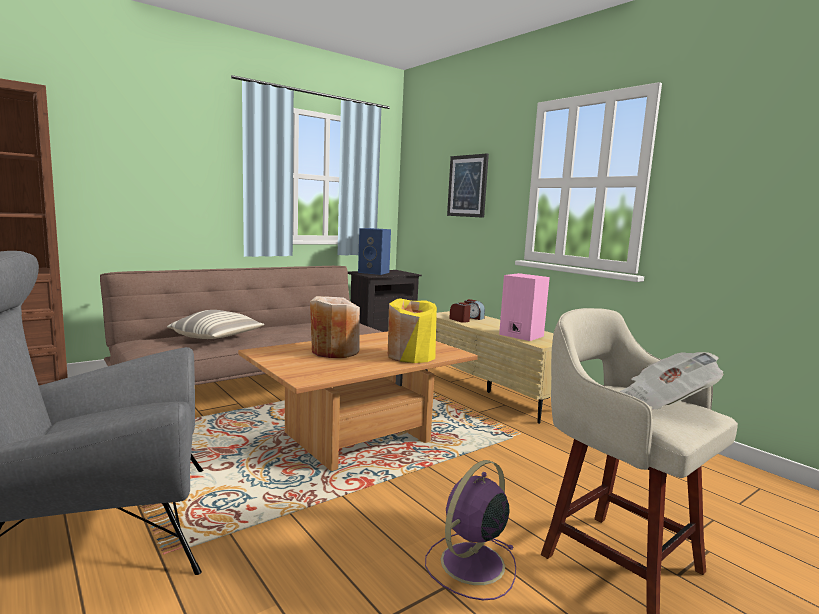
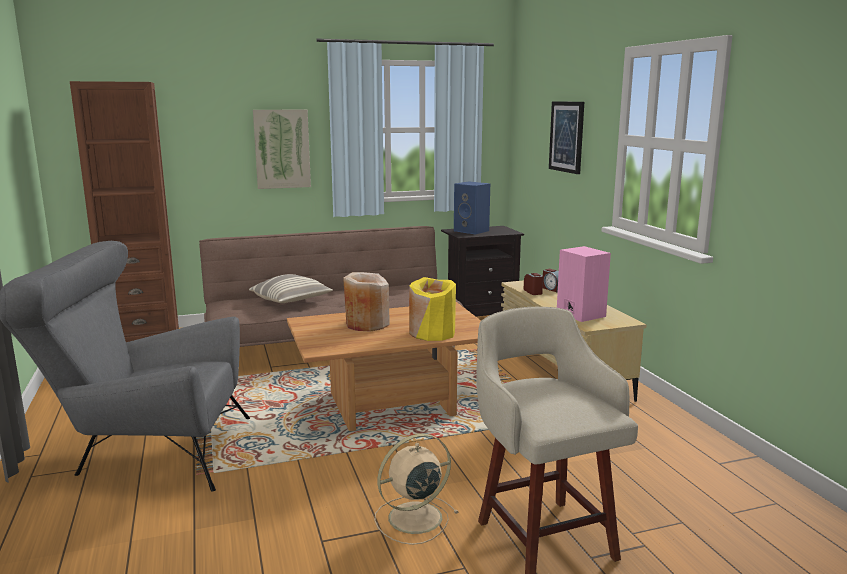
camera: 20 degrees right, 5 degrees up
(190, 184) = (282, 149): none -> picture
(470, 564) = (413, 518): purple fan -> beige fan
(663, 402) = (573, 400): newspaper -> none

